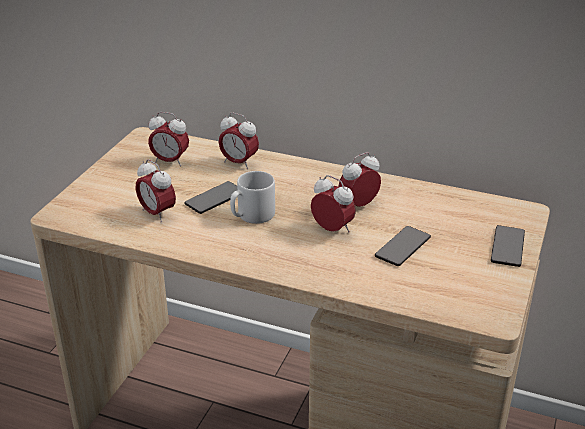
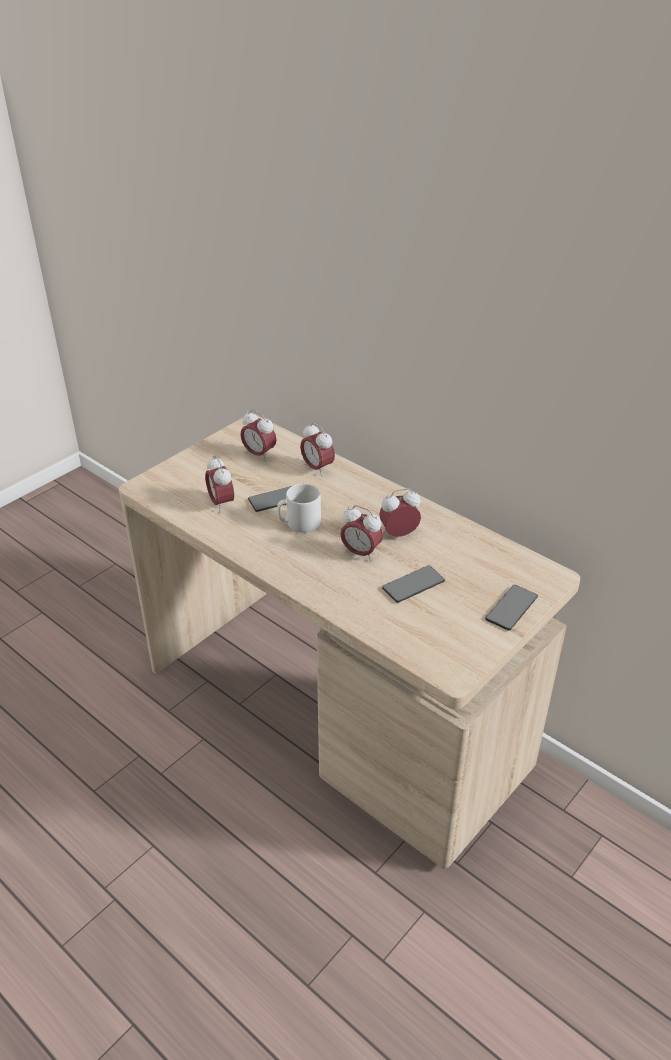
camera: 20 degrees right, 5 degrees up
(332, 229) = (361, 553): alarm clock -> alarm clock turned 150 degrees clockwise

